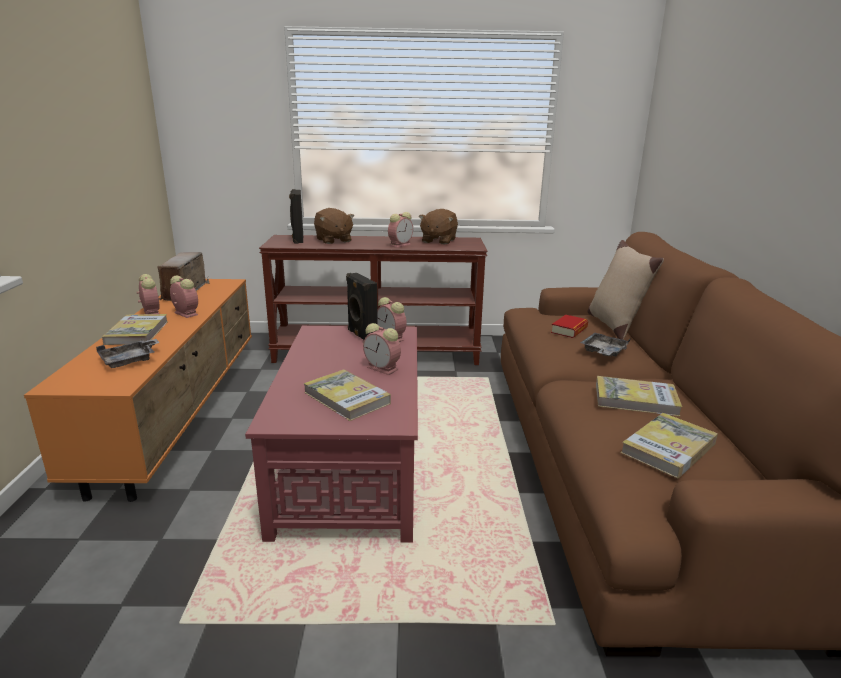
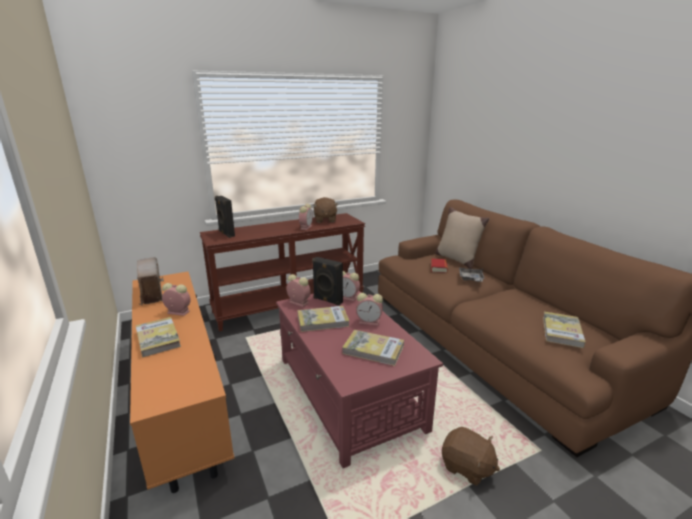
camera: 25 degrees left, 0 degrees up
(130, 360) = (186, 365): grey tray -> none
(151, 312) = (146, 317): alarm clock -> alarm clock (298, 302)
(333, 240) = (253, 230): brown plush toy -> brown plush toy (466, 467)
(635, 399) = (517, 306): book -> book (323, 321)

